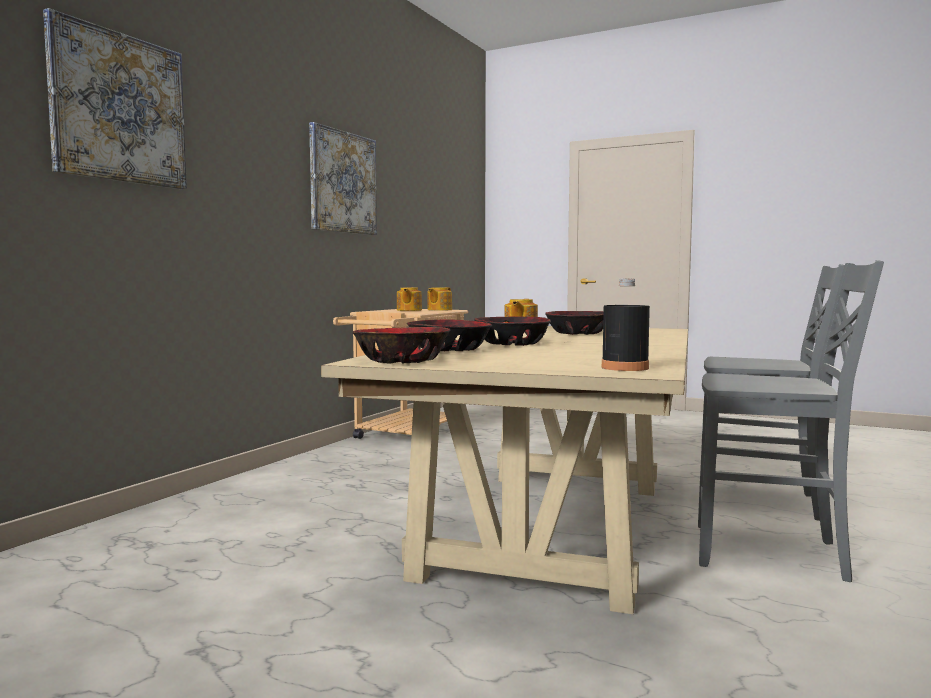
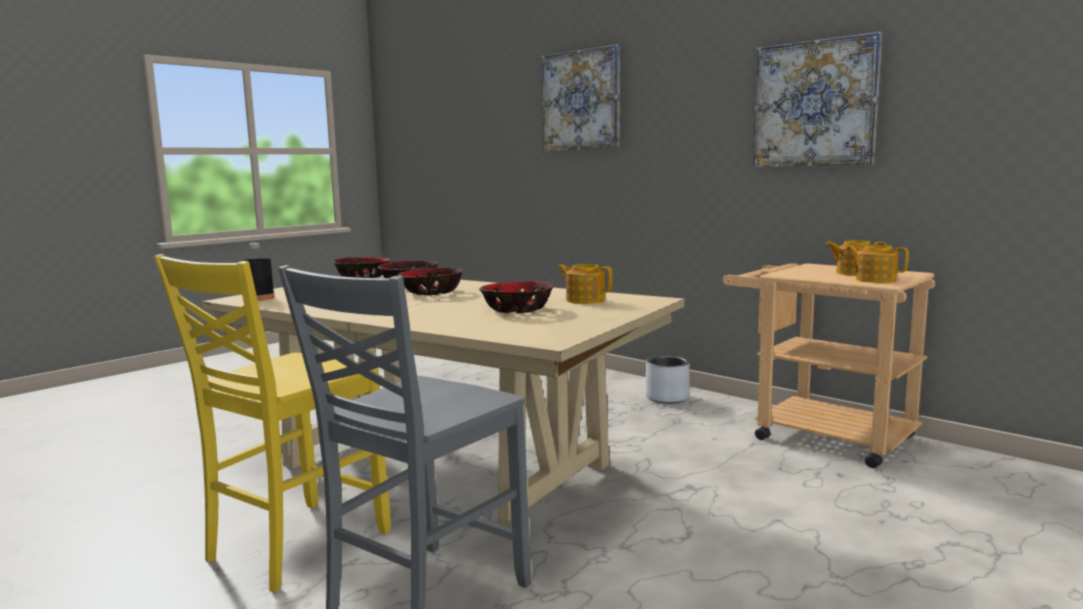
camera: 105 degrees right, 5 degrees up
(310, 469) = (667, 397): none -> grey planter
(771, 553) = (294, 546): grey chair -> yellow chair

